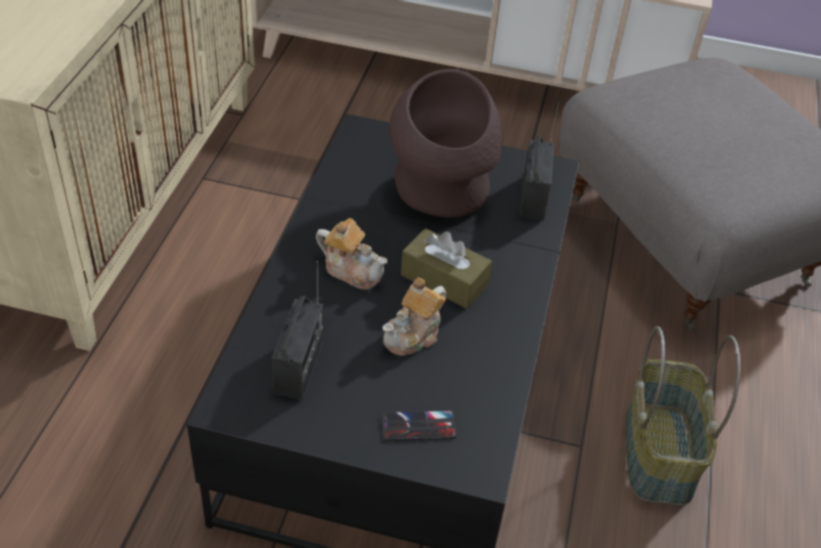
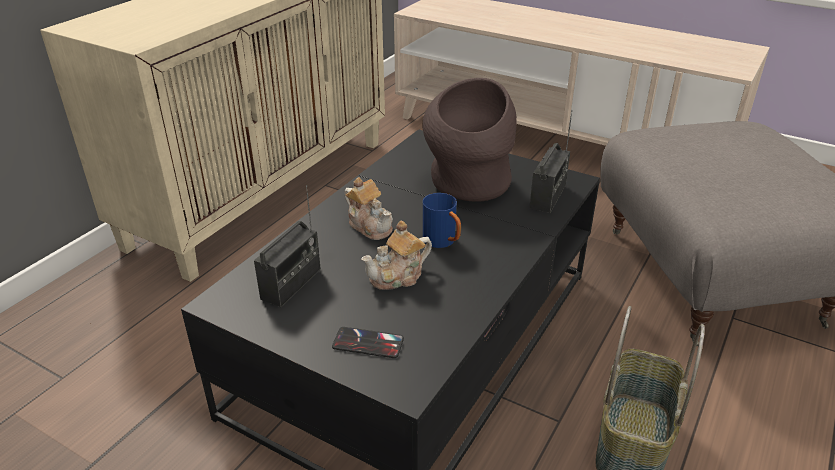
camera: 20 degrees right, 10 degrees down
(444, 280) = (443, 242): brown tissue box -> blue mug

